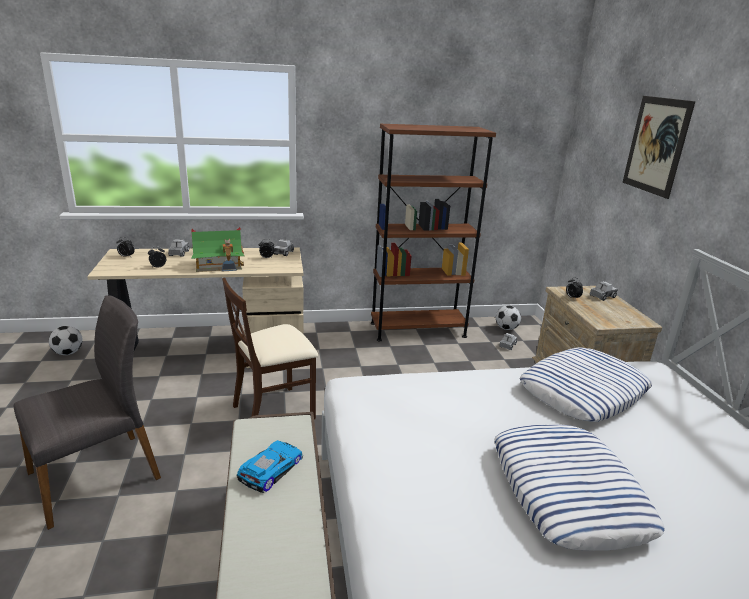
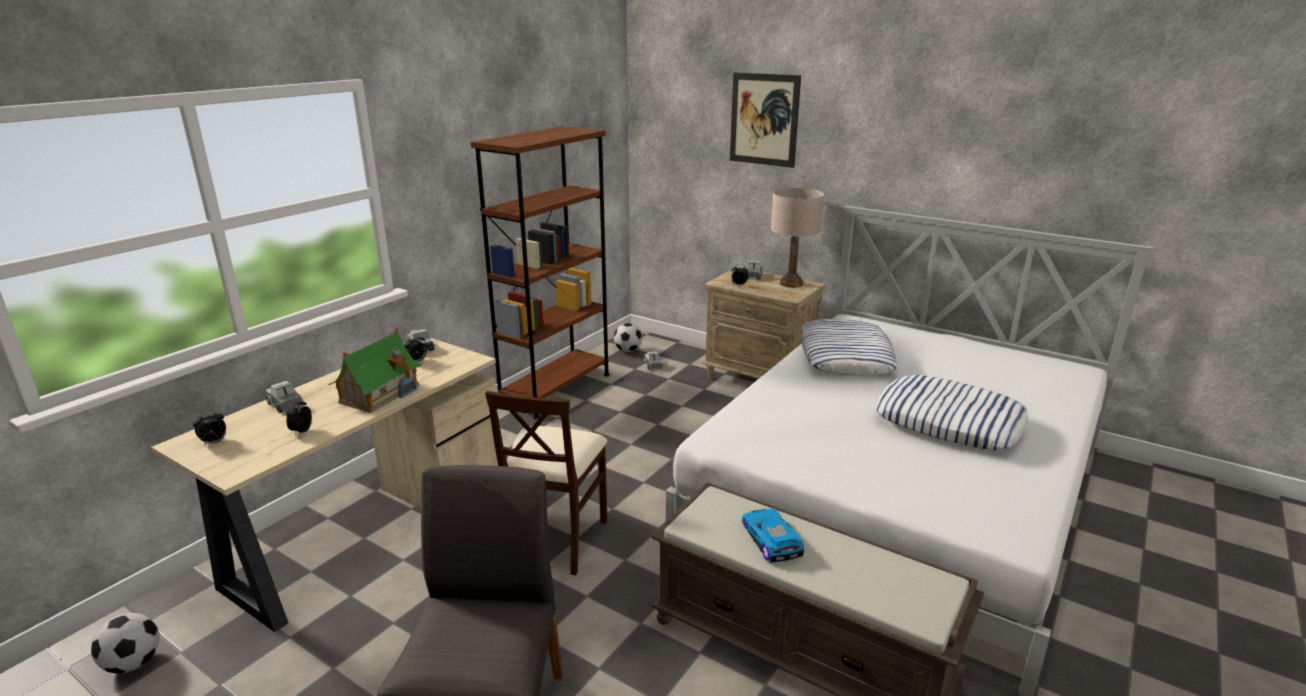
camera: 45 degrees left, 0 degrees up
(625, 314) = (791, 283): none -> beige table lamp

